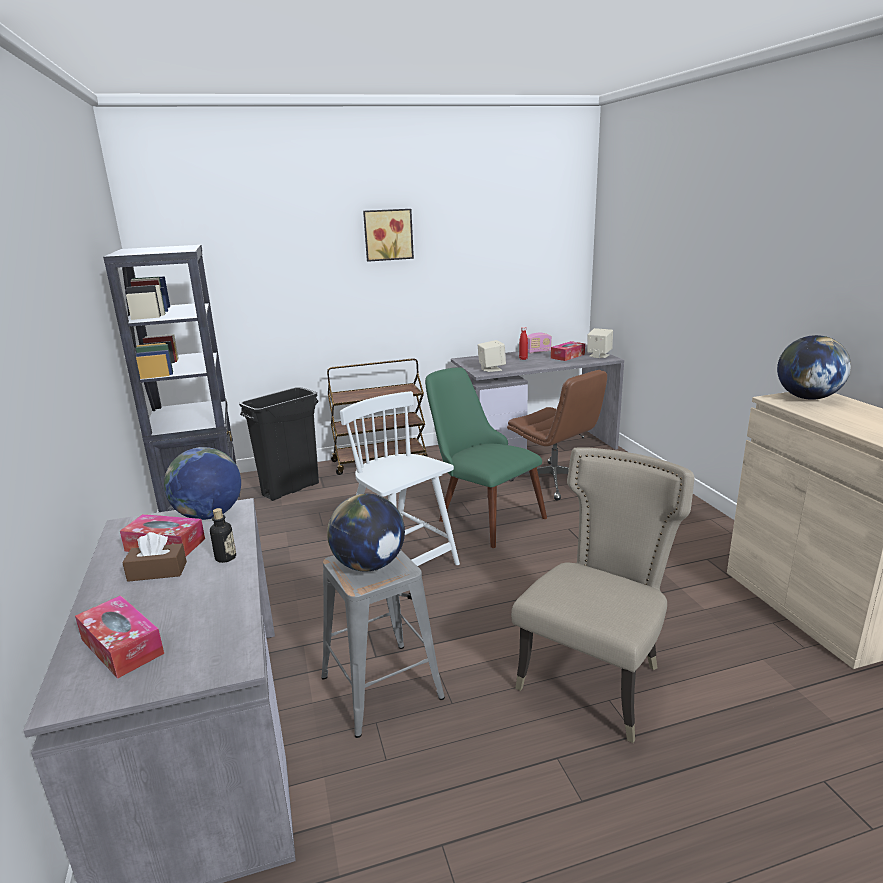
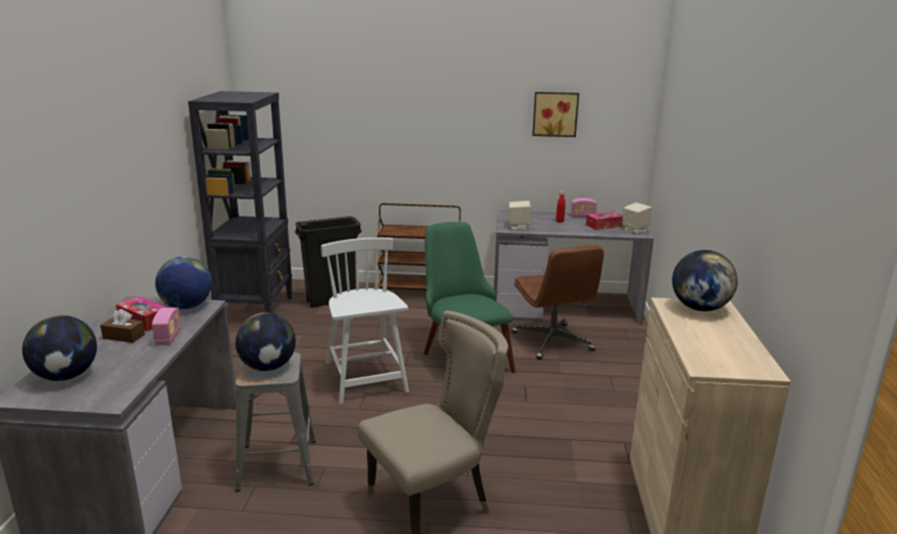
camera: 20 degrees right, 0 degrees up
(122, 646) = (66, 376): tissue box -> globe
(225, 558) = (168, 337): bottle -> radio
(388, 234) = (448, 93): picture -> picture (555, 114)

